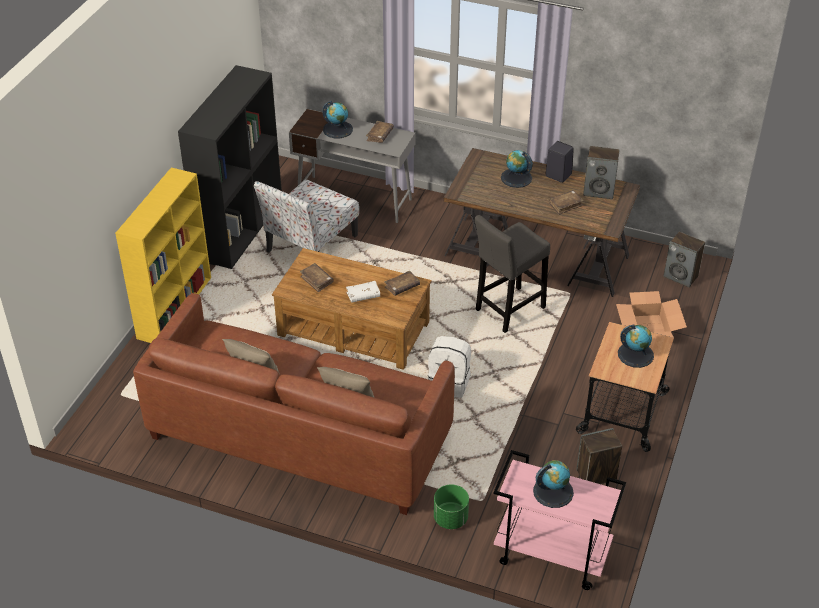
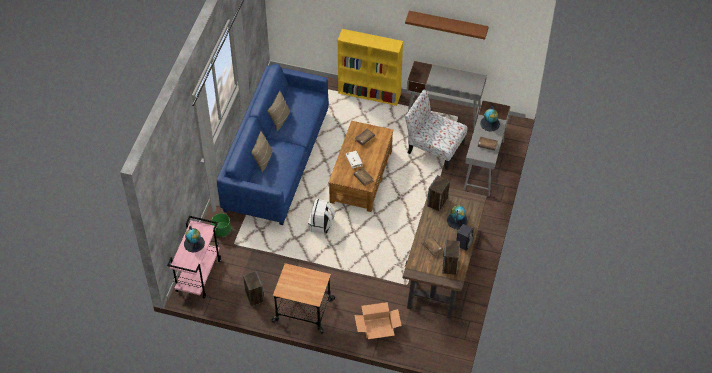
camera: 85 degrees right, 10 degrees up
(195, 79) = (448, 24): none -> brown shelf
(240, 228) = (444, 112): black bookcase -> grey desk
(299, 435) = (276, 161): brown sofa -> blue sofa
(507, 311) = (386, 251): grey stool -> none
(635, 354) = (303, 286): globe -> none
(681, 276) = (433, 348): speaker -> speaker (437, 202)

